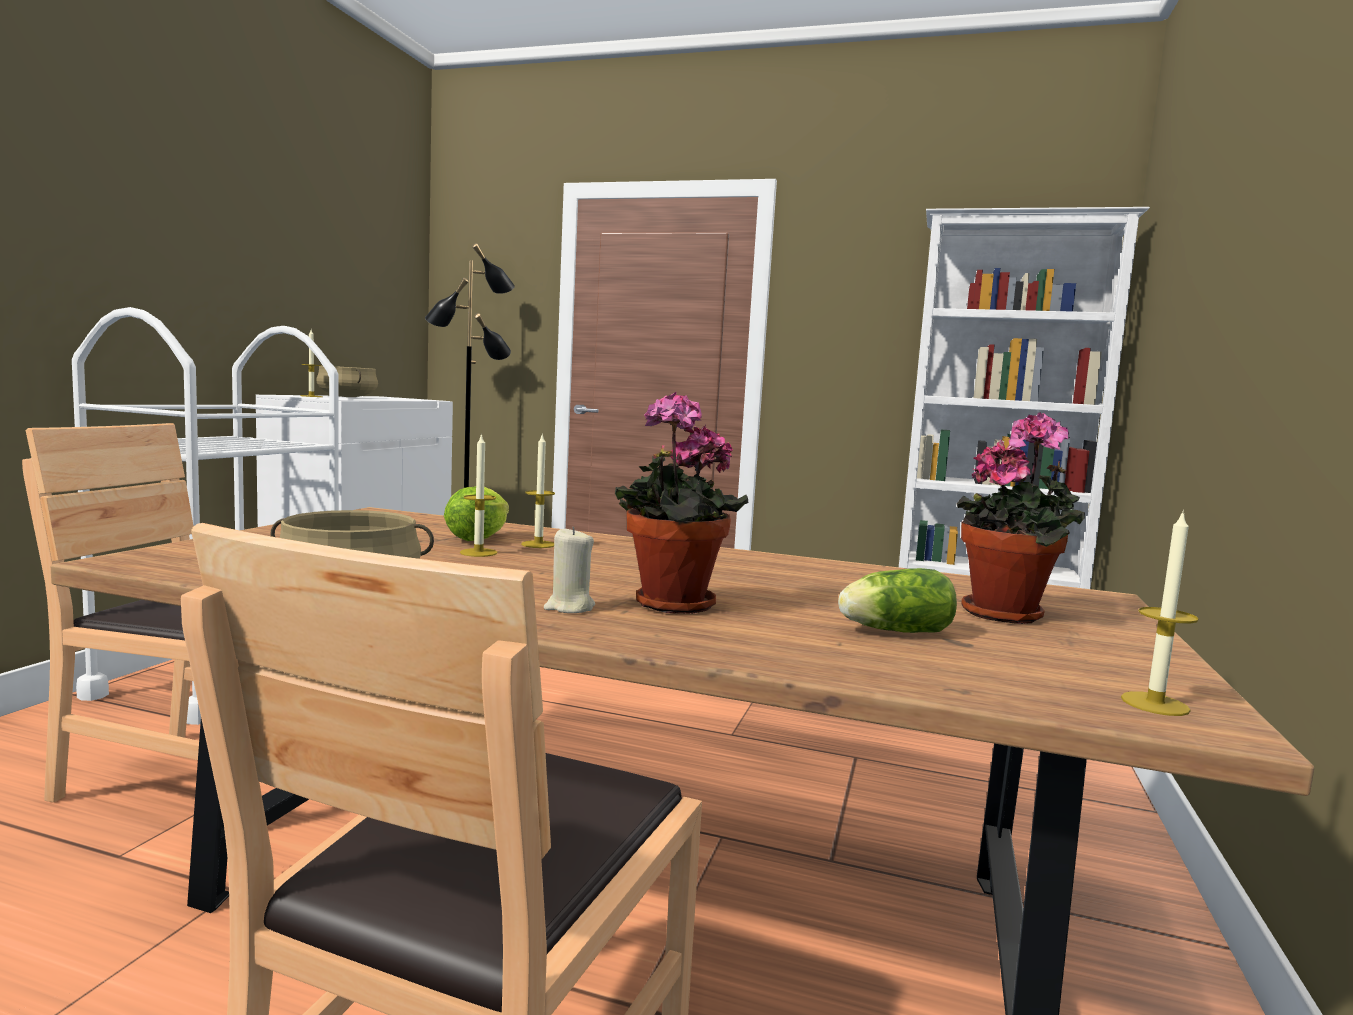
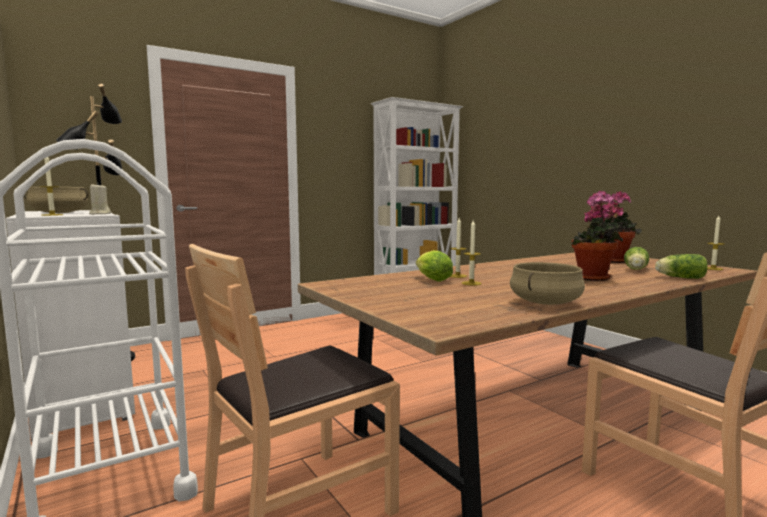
camera: 50 degrees left, 0 degrees up
(569, 607) = (594, 286): beige candle -> beige candle (100, 214)
(851, 666) = (679, 277): none -> lettuce

